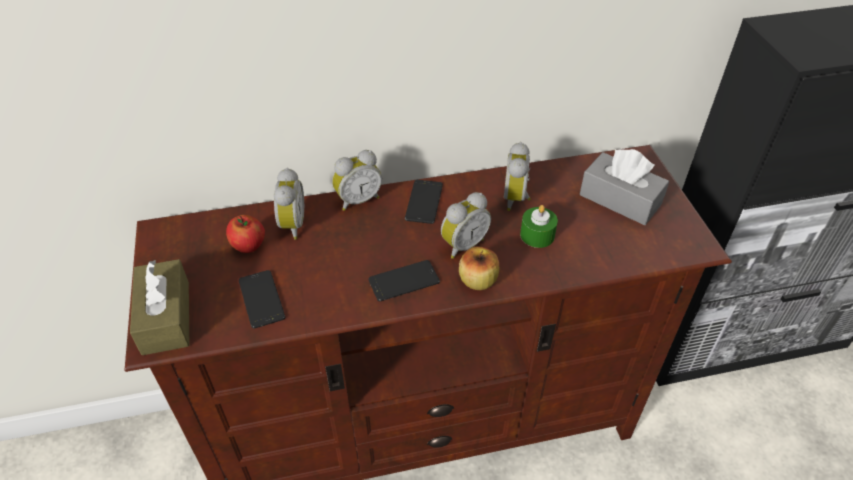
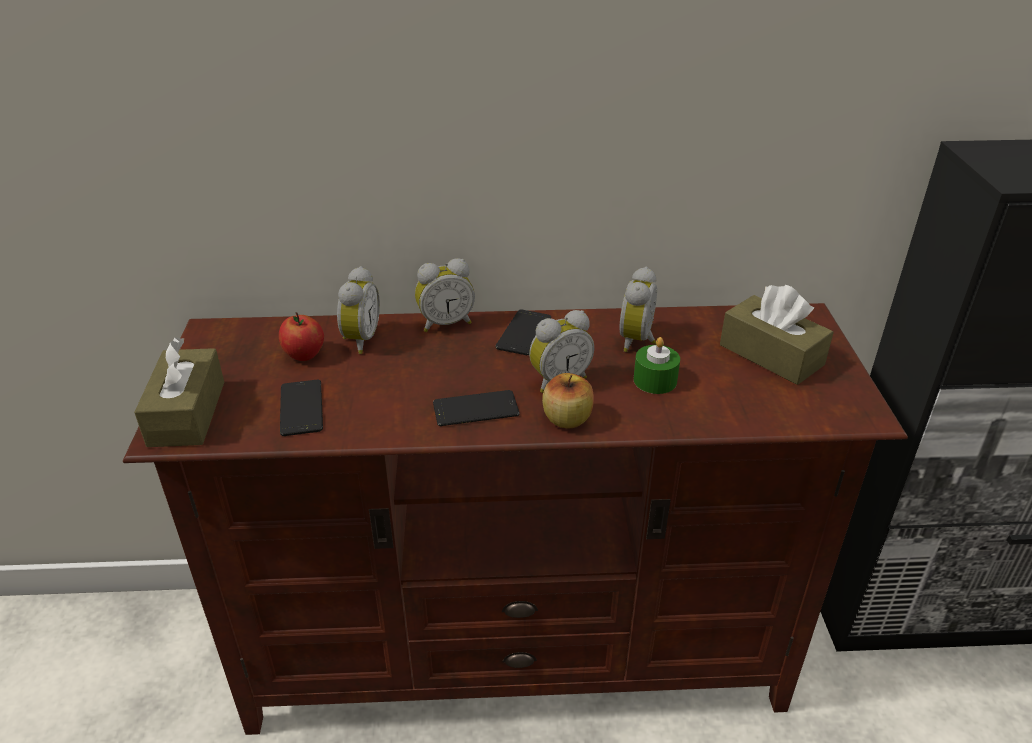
camera: 10 degrees right, 10 degrees down
(620, 199) = (771, 355): grey tissue box -> brown tissue box

